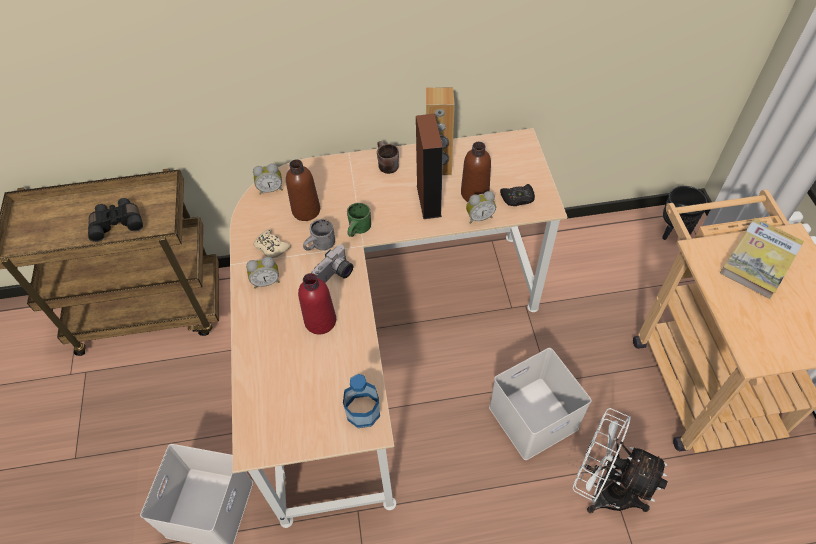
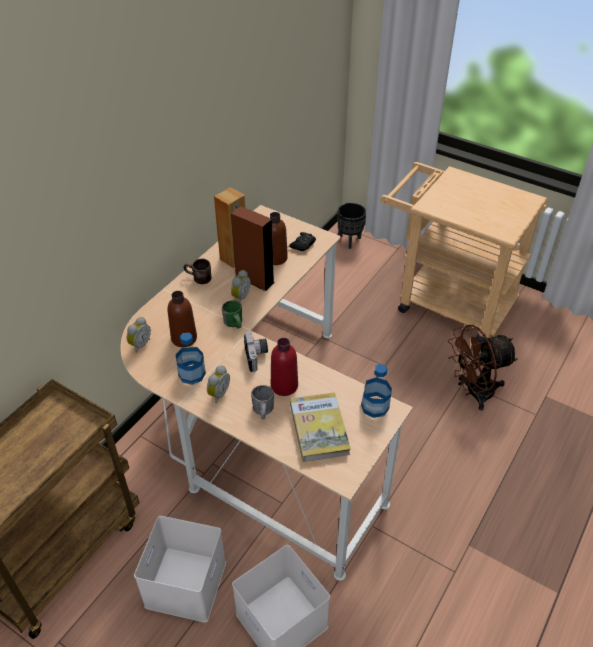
camera: 50 degrees left, 10 degrees down
(117, 223) = (43, 451): black binoculars -> none
(271, 247) = (192, 374): beige game controller -> bottle
(321, 246) = (225, 349): grey mug -> grey mug (265, 411)
(479, 217) = (296, 268): alarm clock -> alarm clock (240, 297)
(533, 419) = (400, 391): white storage box -> white storage box (187, 585)
(603, 488) = (473, 392): white fan -> brown fan
(759, 260) = (455, 192): book -> book (319, 429)

